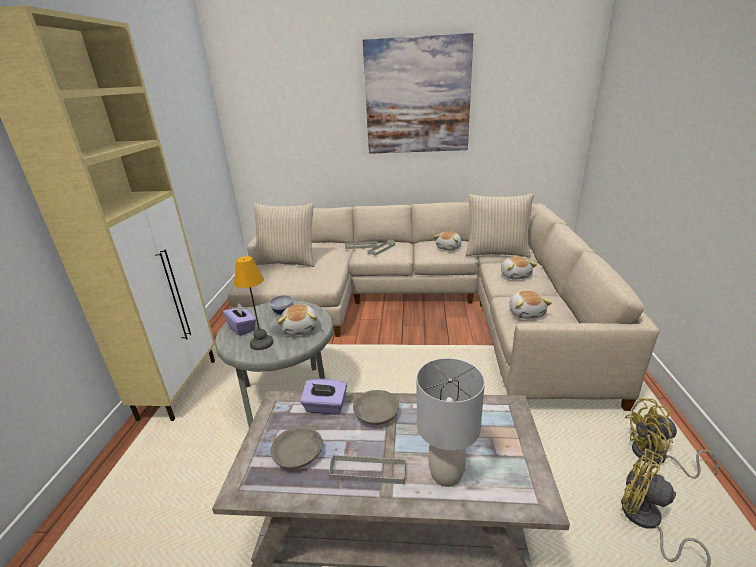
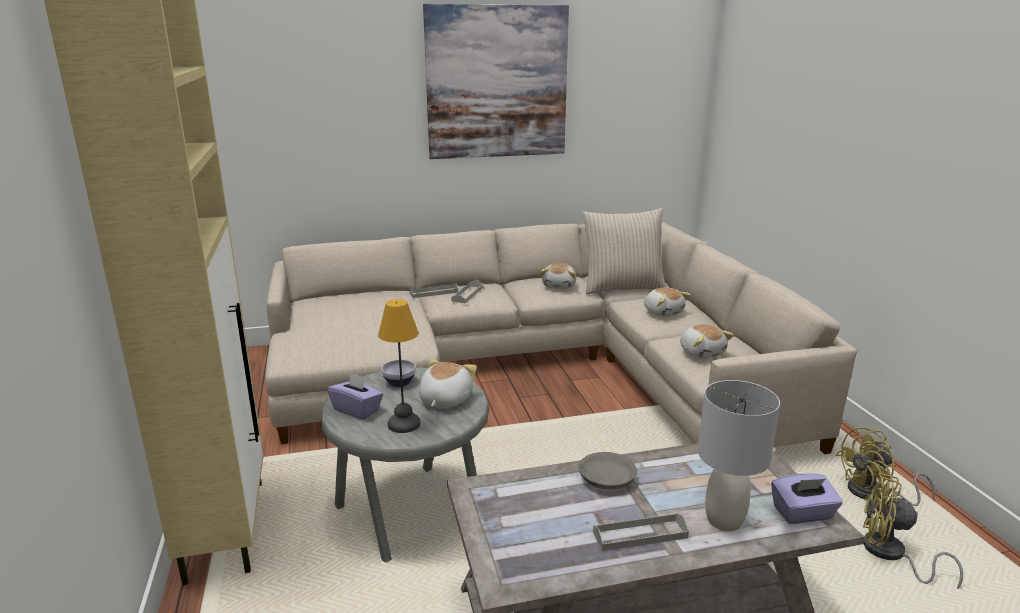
camera: 20 degrees left, 5 degrees down
(287, 262) = (337, 322): beige pillow -> none
(299, 454) = (546, 535): grey bowl -> none
(300, 328) = (444, 400): plush toy -> plush toy turned 135 degrees counterclockwise
(325, 407) = (540, 483): purple tissue box -> purple tissue box (802, 514)

